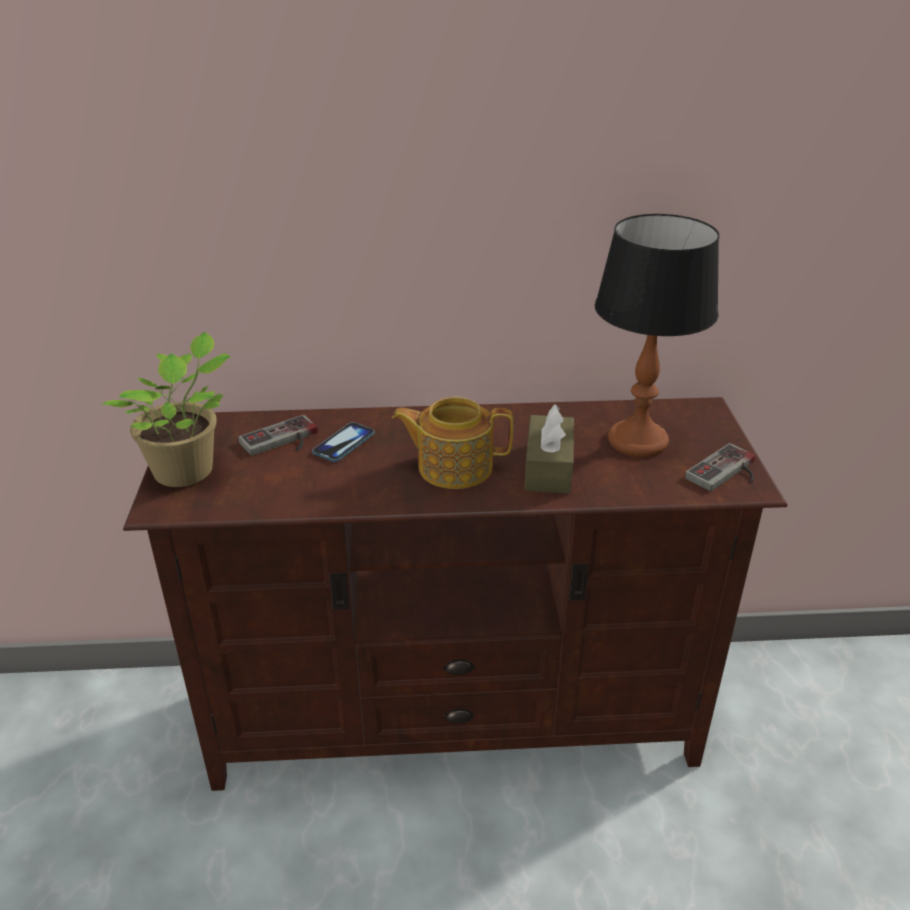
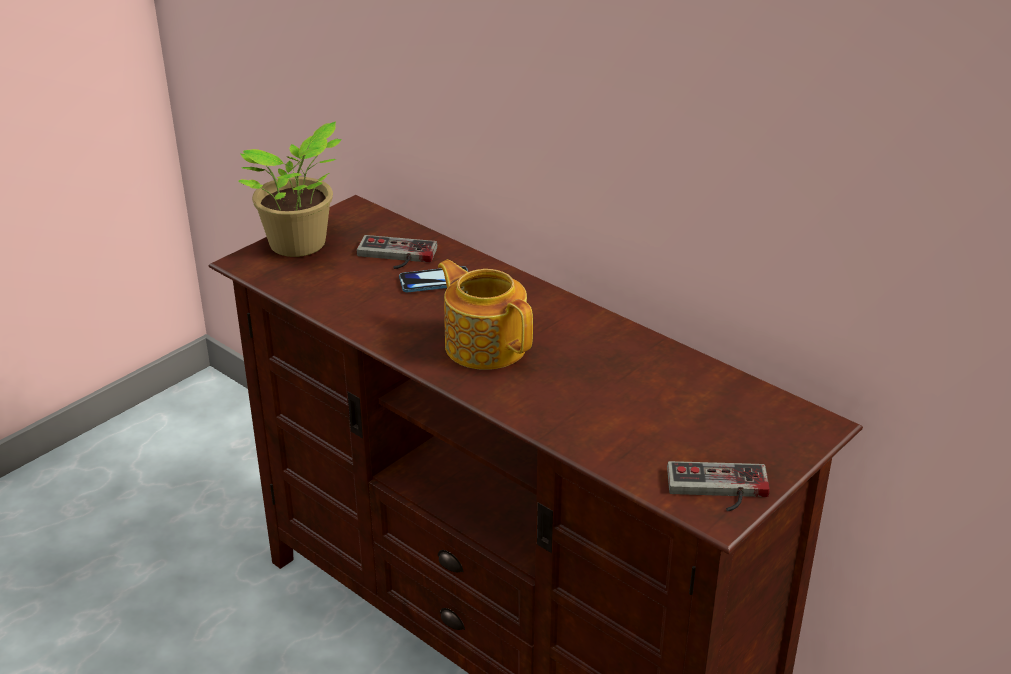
camera: 45 degrees right, 0 degrees up
(548, 468) = (560, 390): brown tissue box -> none
(638, 441) = (685, 414): table lamp -> none

